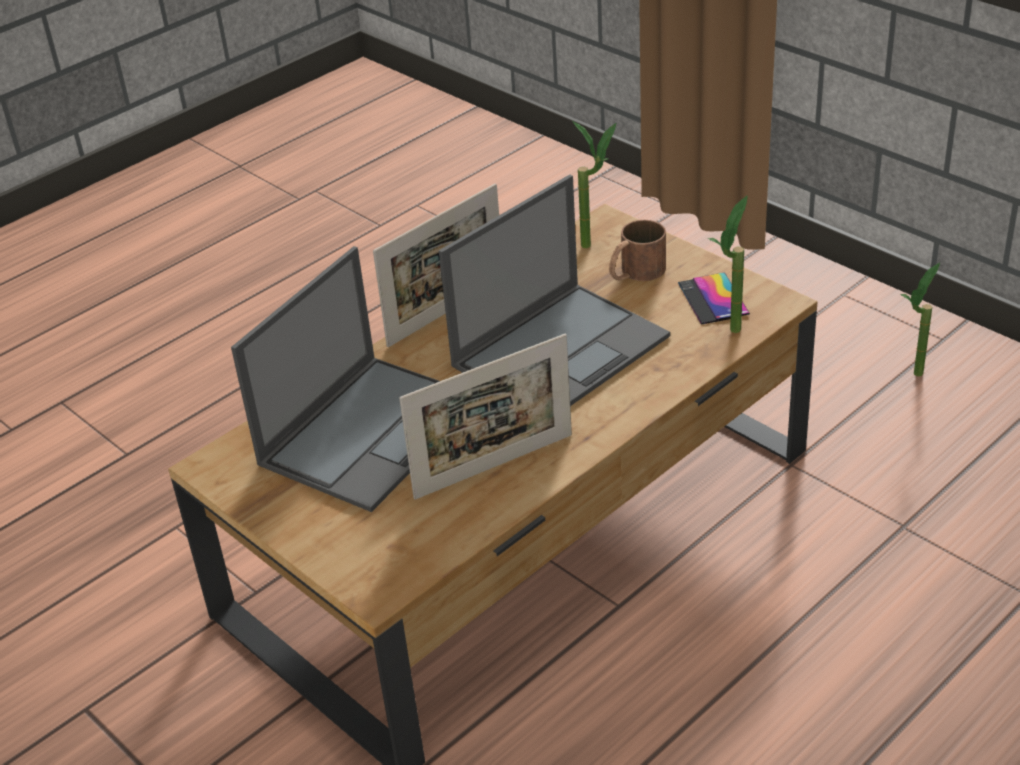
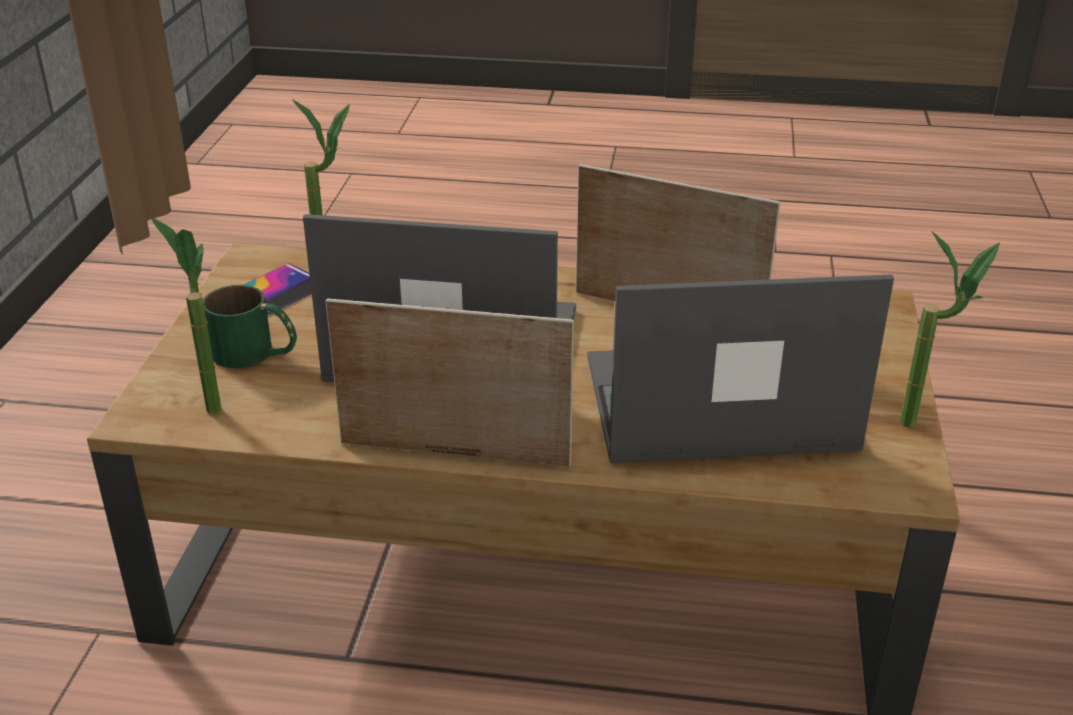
camera: 130 degrees left, 5 degrees down
(635, 273) = (256, 353): brown mug -> green mug
(912, 378) = (92, 399): potted plant -> potted plant (924, 424)

